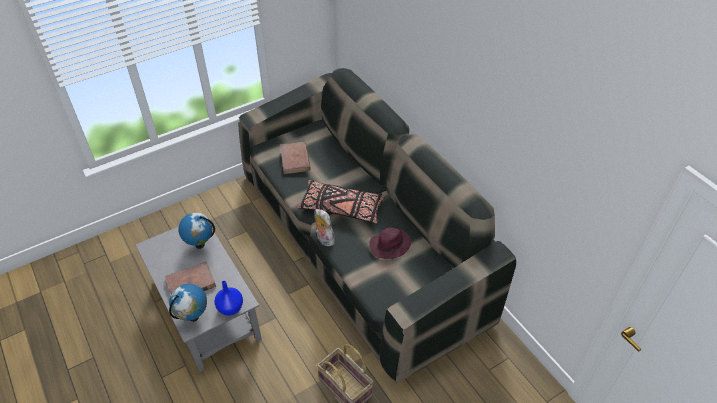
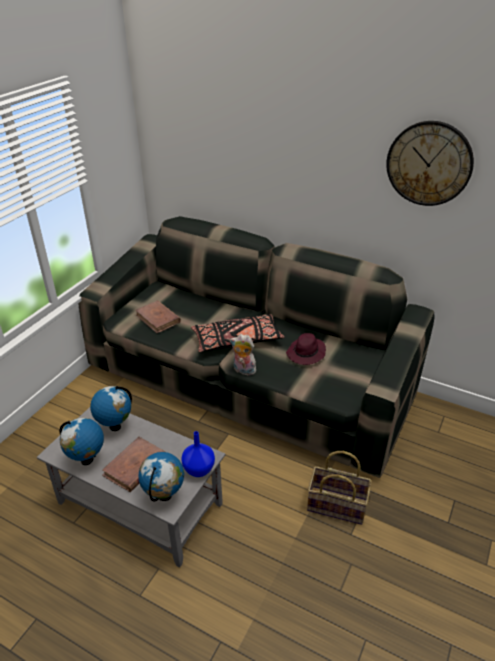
camera: 30 degrees left, 10 degrees down
(164, 263) = (87, 460): none -> globe
(526, 120) = (429, 164): none -> wall clock

